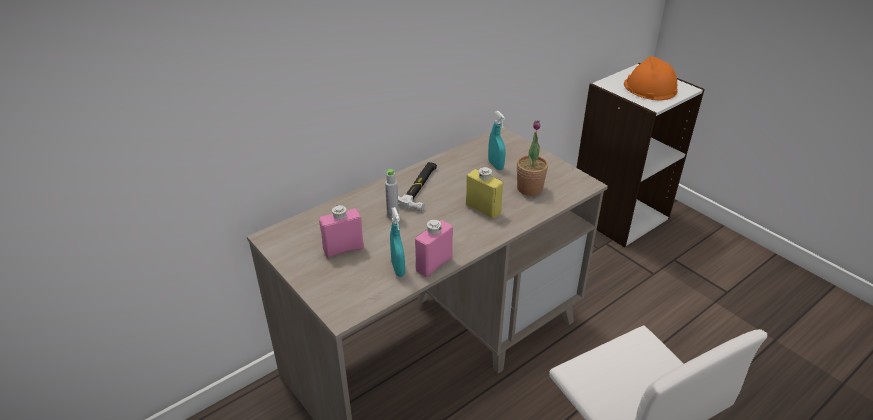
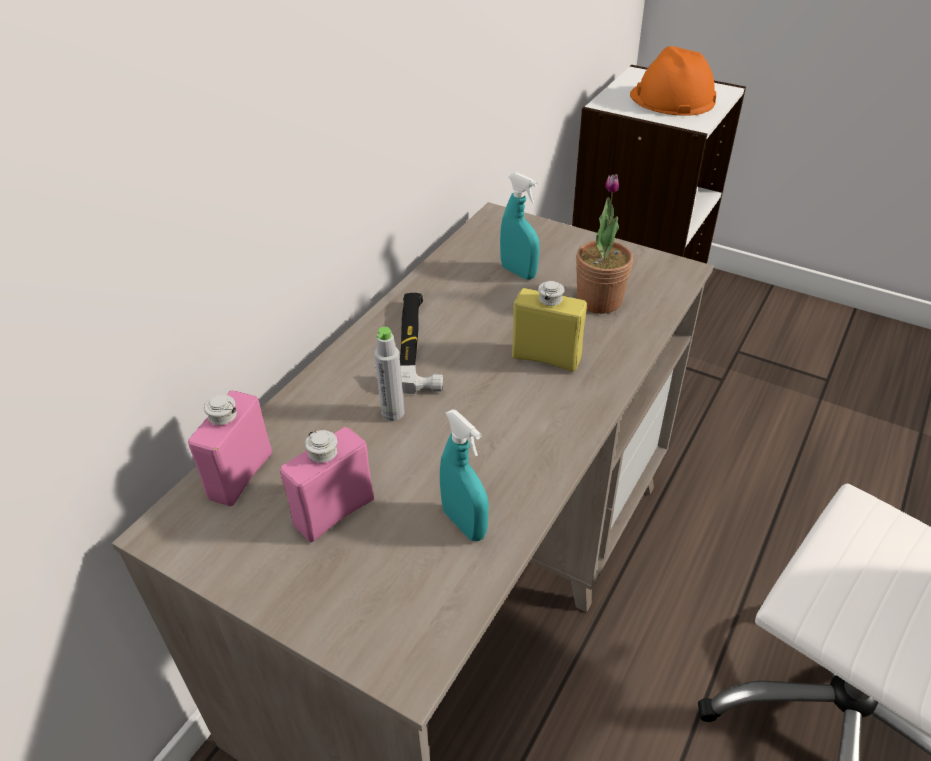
camera: 20 degrees left, 5 degrees up
(434, 264) = (525, 492): pink bottle -> pink bottle (241, 475)

